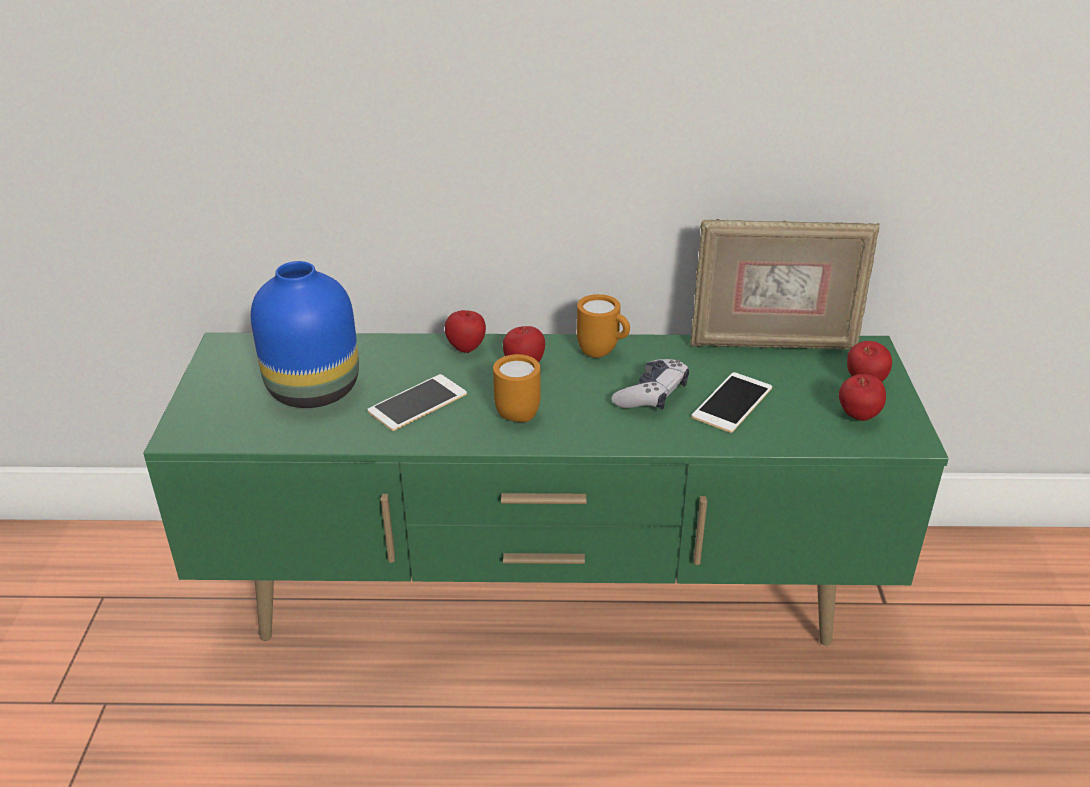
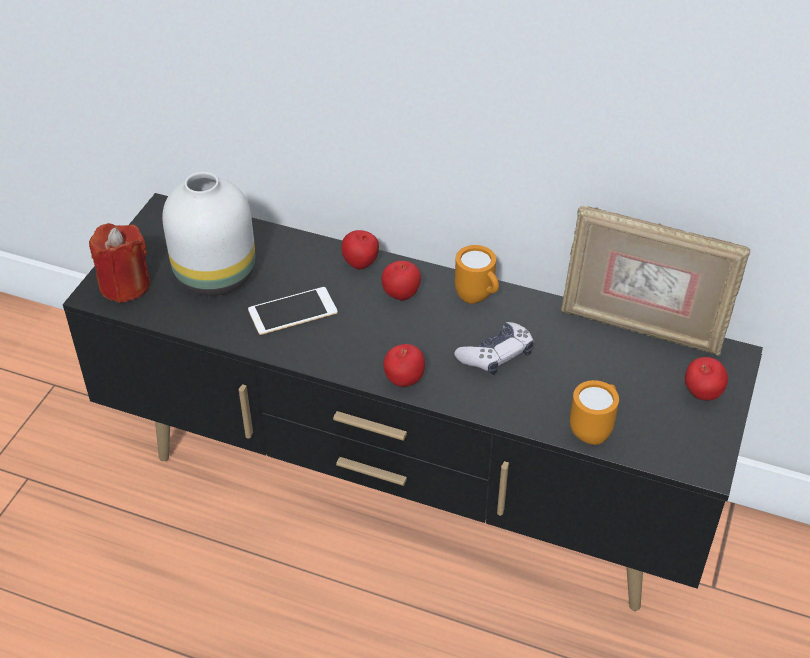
camera: 20 degrees right, 10 degrees up
(212, 419) = (125, 285): none -> red candle
(311, 389) = (214, 274): blue vase -> white vase
(520, 411) = (373, 343): orange mug -> orange mug (593, 430)
(547, 597) = (407, 490): green tv stand -> black tv stand
(732, 402) = (564, 383): phone -> none
(857, 417) = (670, 429): apple -> apple (404, 381)

